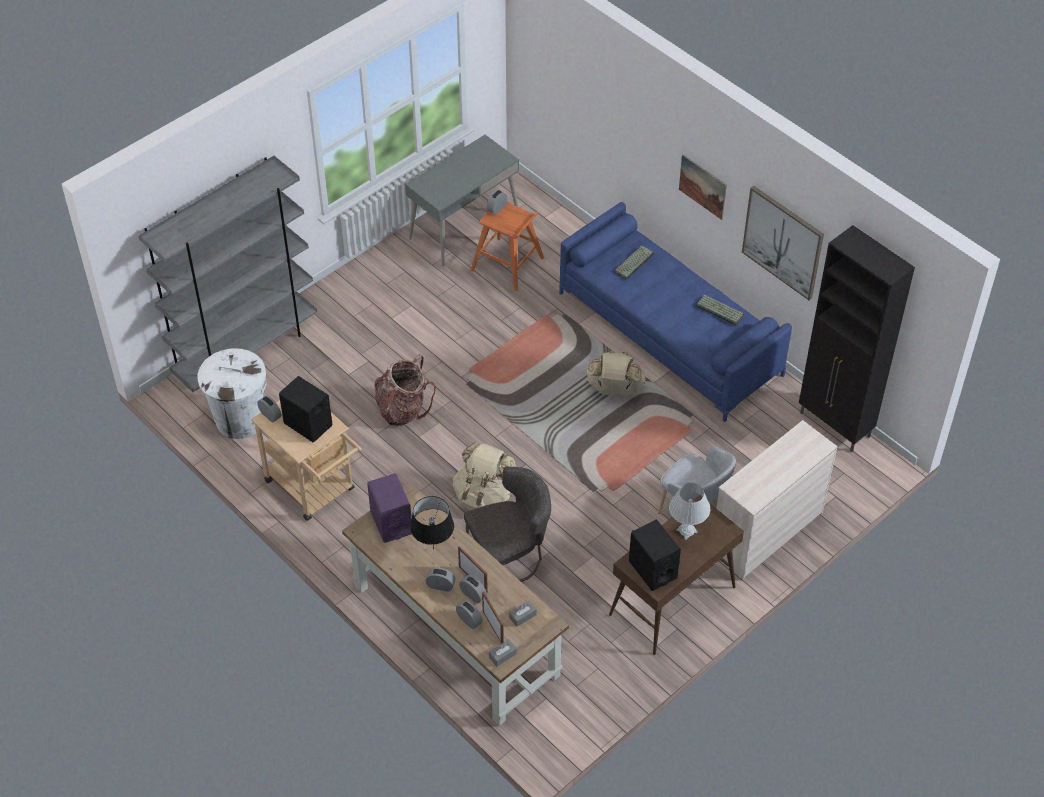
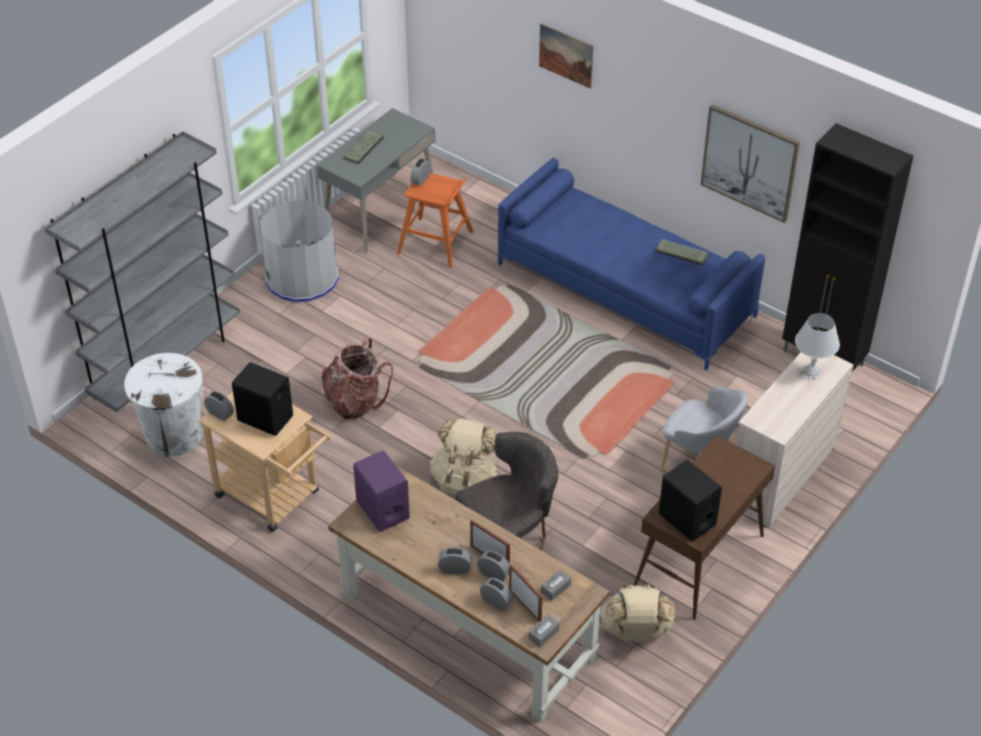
camera: 10 degrees left, 5 degrees down
(380, 284) = (302, 278): none -> grey trash can
(433, 549) = (437, 531): black table lamp -> none
(614, 390) = (581, 353): beige backpack -> beige backpack (636, 631)
(633, 262) = (578, 217): keyboard -> keyboard (363, 147)
(686, 531) = (713, 474): white table lamp -> white table lamp (811, 372)
(702, 186) = (649, 119): picture -> picture (566, 55)

